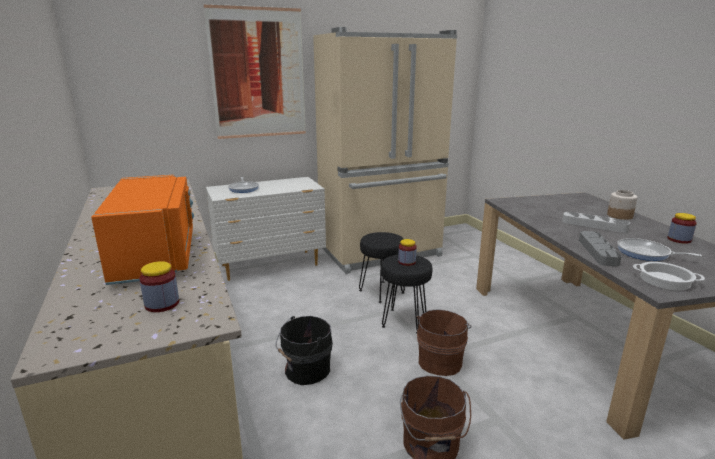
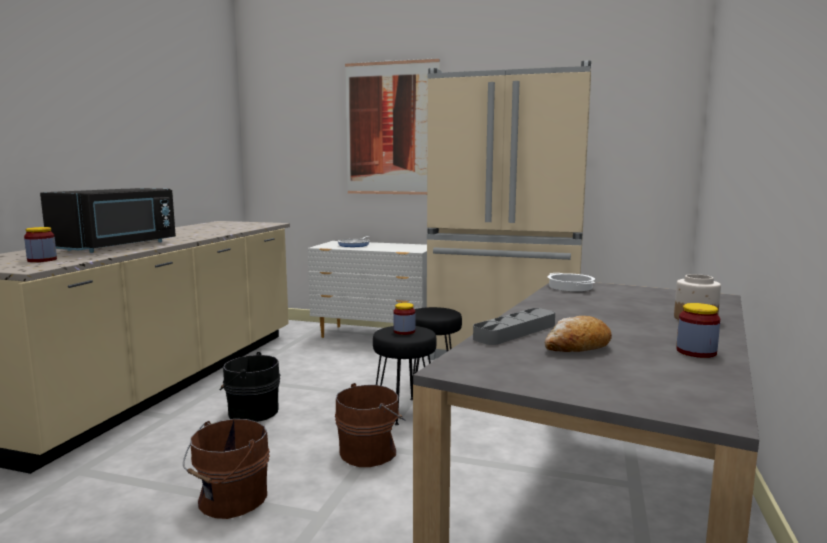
camera: 40 degrees right, 10 degrees down
(157, 256) = (119, 246): orange microwave -> black microwave
(594, 225) = (611, 317): grey tray -> none
(646, 253) = (577, 347): frying pan -> bread
(664, 280) = (498, 366): cooking pot -> cooking pot (569, 287)

